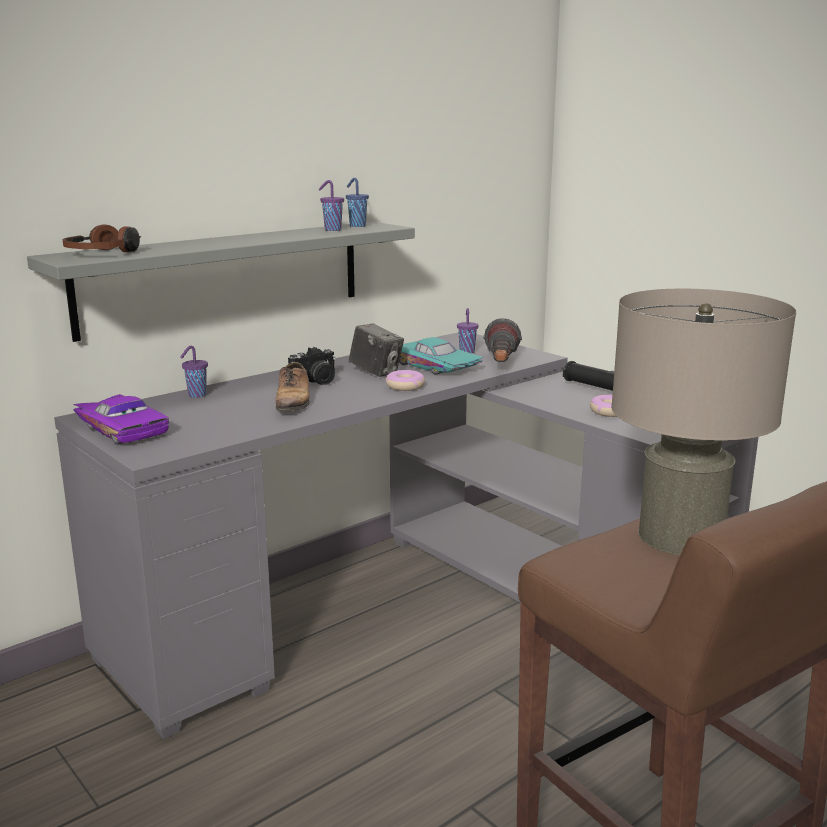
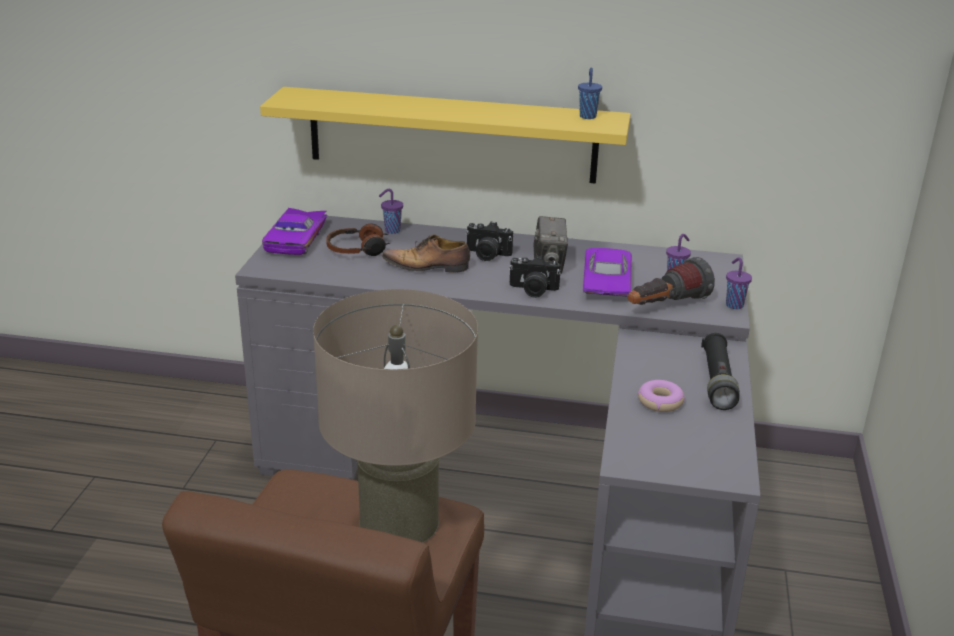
camera: 50 degrees right, 10 degrees up
(104, 253) = (322, 98): headphones -> headphones (358, 249)
(225, 277) = (452, 135): grey shelf -> yellow shelf
(293, 402) = (428, 267): shoe -> shoe turned 45 degrees clockwise
(332, 230) = (548, 116): purple cup -> purple cup (733, 305)
(405, 386) = (533, 290): donut -> camera
(434, 368) = (603, 283): turquoise toy car -> purple toy car

